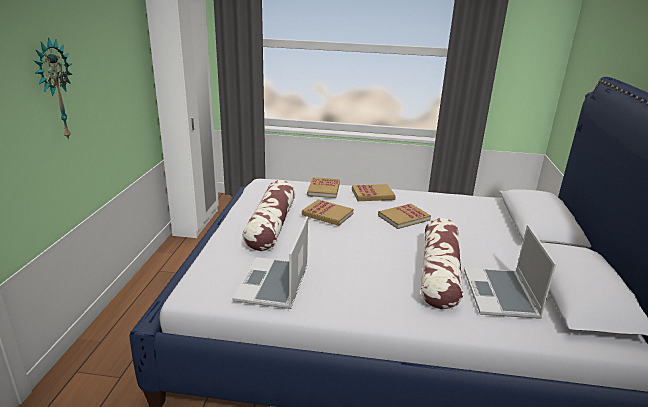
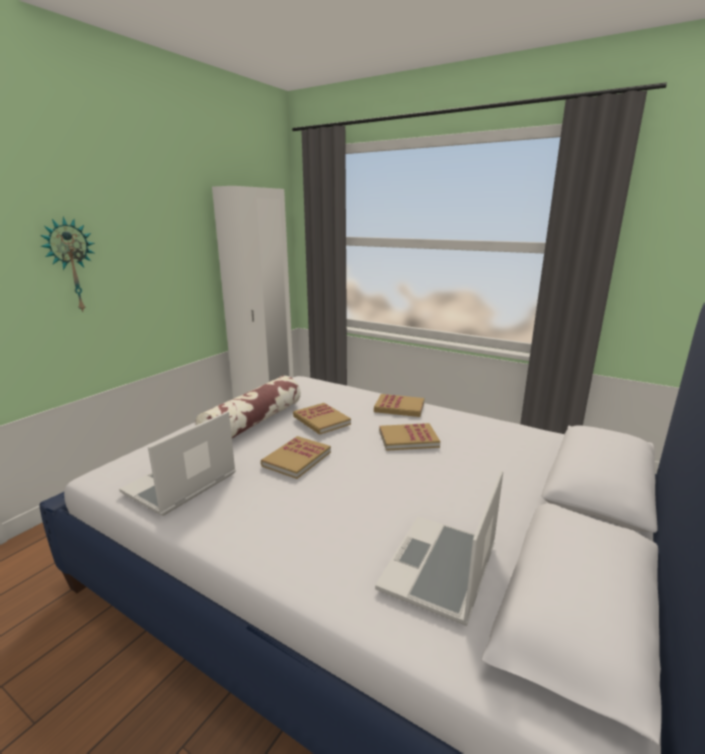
camera: 25 degrees right, 5 degrees down
(323, 189) = (348, 394): book -> book (296, 459)
(439, 274) = (381, 517): pillow -> none

